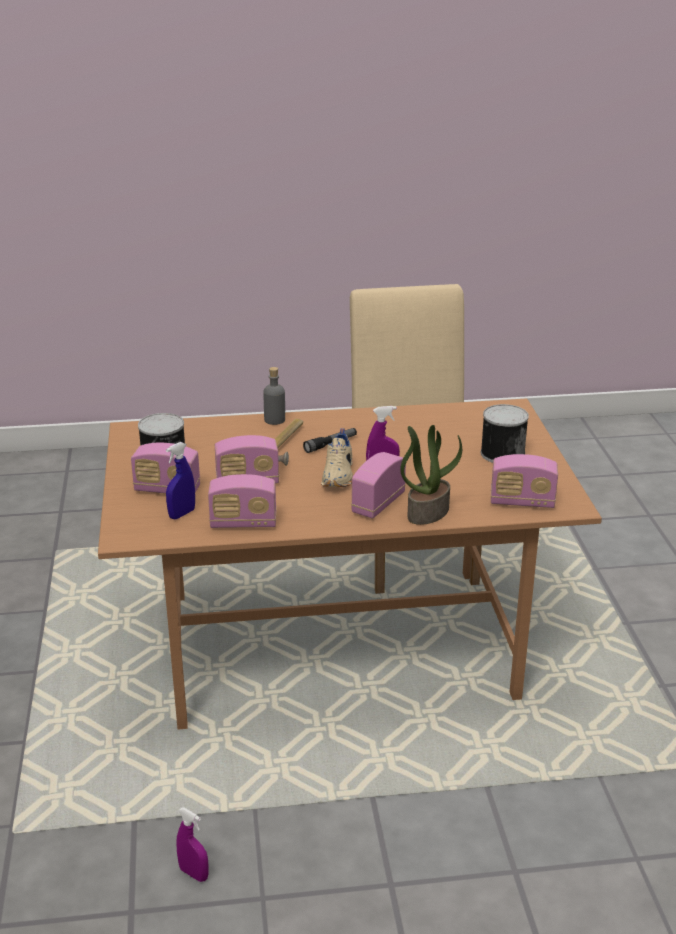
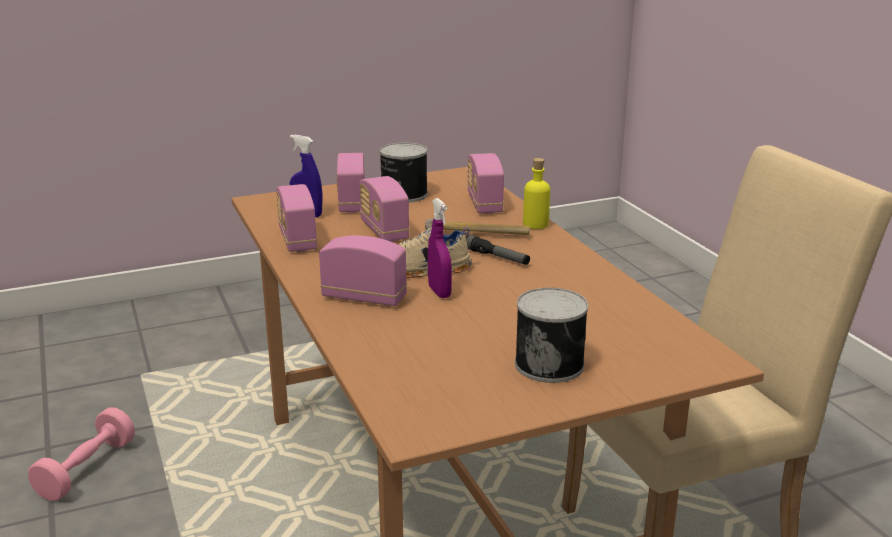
camera: 75 degrees right, 5 degrees down
(194, 873) = (87, 469): purple spray bottle -> pink dumbbell
(274, 420) = (535, 224): grey bottle -> yellow bottle
(428, 512) = (355, 327): potted plant -> none
(522, 502) = (409, 390): radio -> radio (484, 204)

